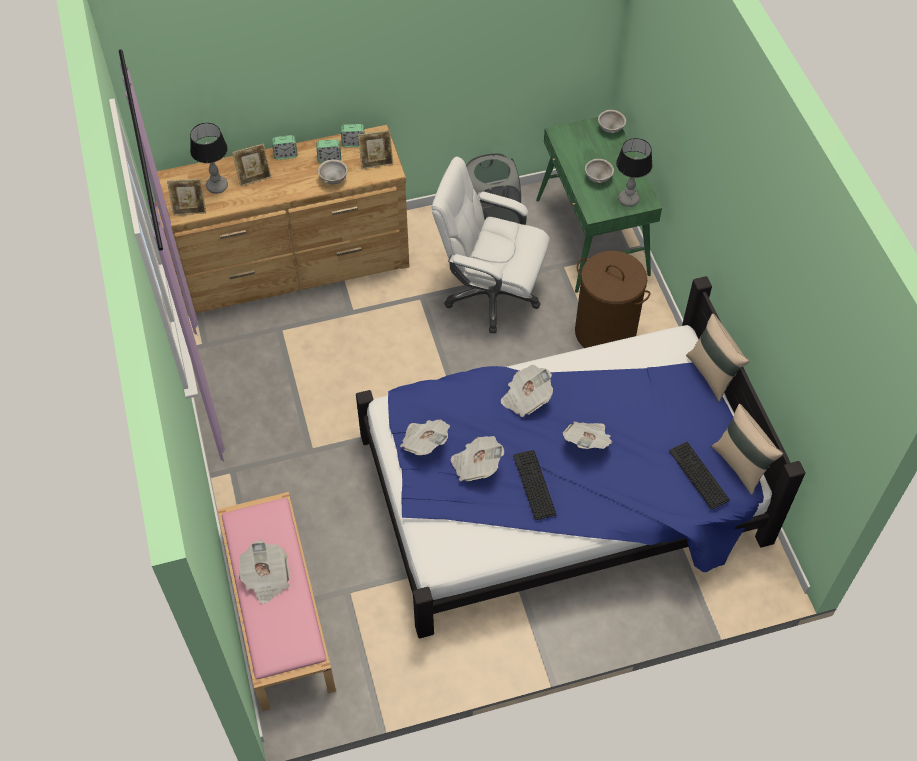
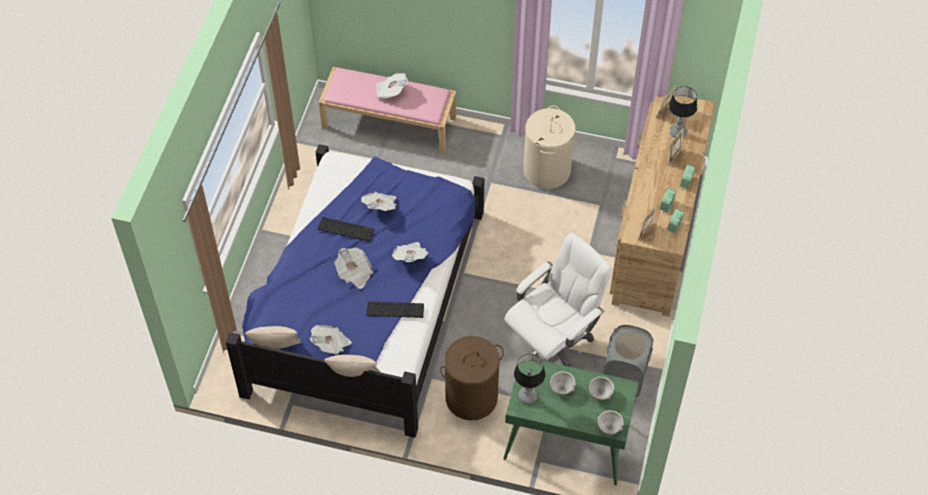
camera: 120 degrees right, 0 degrees up
(260, 400) = (547, 170): none -> beige laundry basket
(333, 179) = (644, 198): grey bowl -> grey bowl (600, 393)
(424, 442) = (416, 189): newspaper -> newspaper (331, 344)
(699, 475) = (286, 320): keyboard -> keyboard (395, 310)

